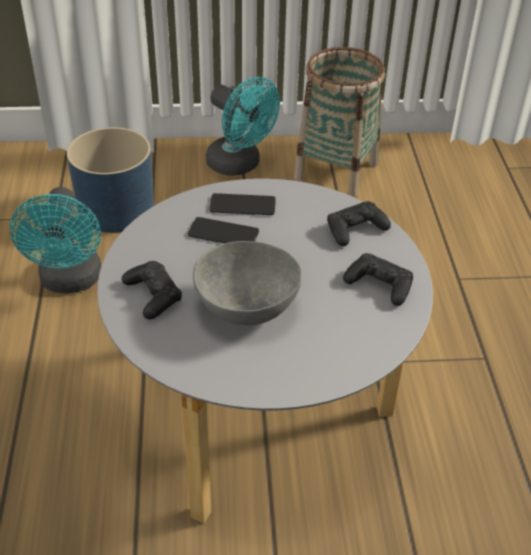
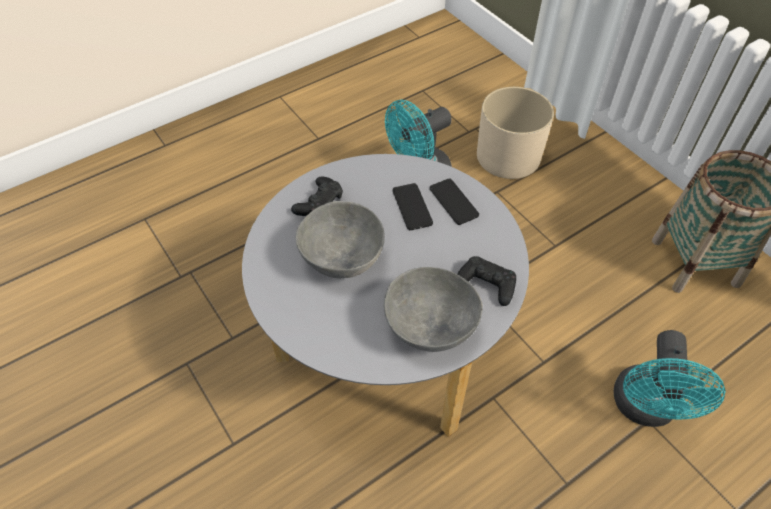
camera: 60 degrees right, 10 degrees up
(117, 209) = (508, 156): blue planter -> beige planter
(239, 165) = (630, 196): turquoise fan -> turquoise fan (645, 409)
(379, 285) = (431, 329): black game controller -> grey bowl

